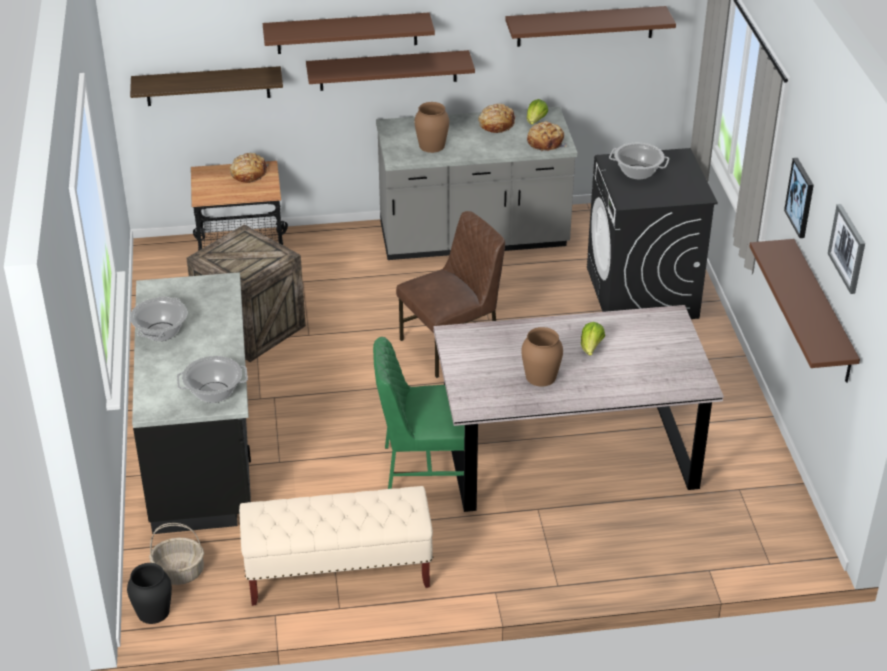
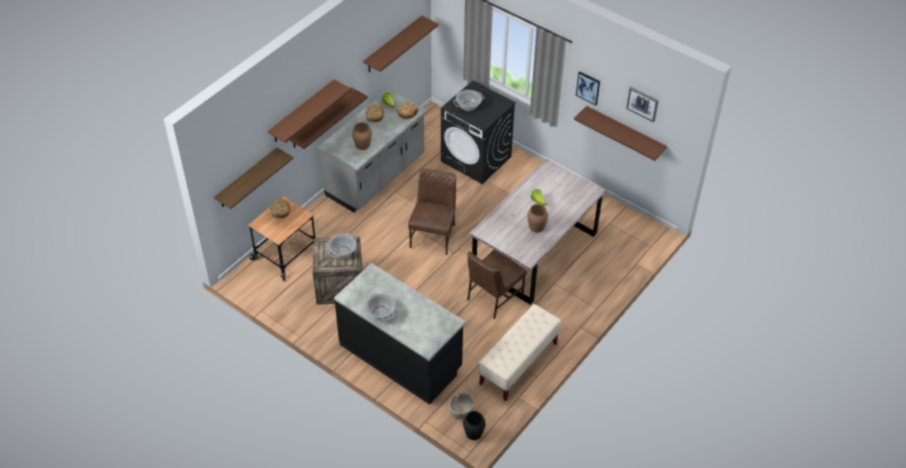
camera: 45 degrees left, 10 degrees up
(214, 392) = (441, 322): cooking pot -> cooking pot (342, 252)
(425, 468) = (493, 297): green chair -> brown chair

